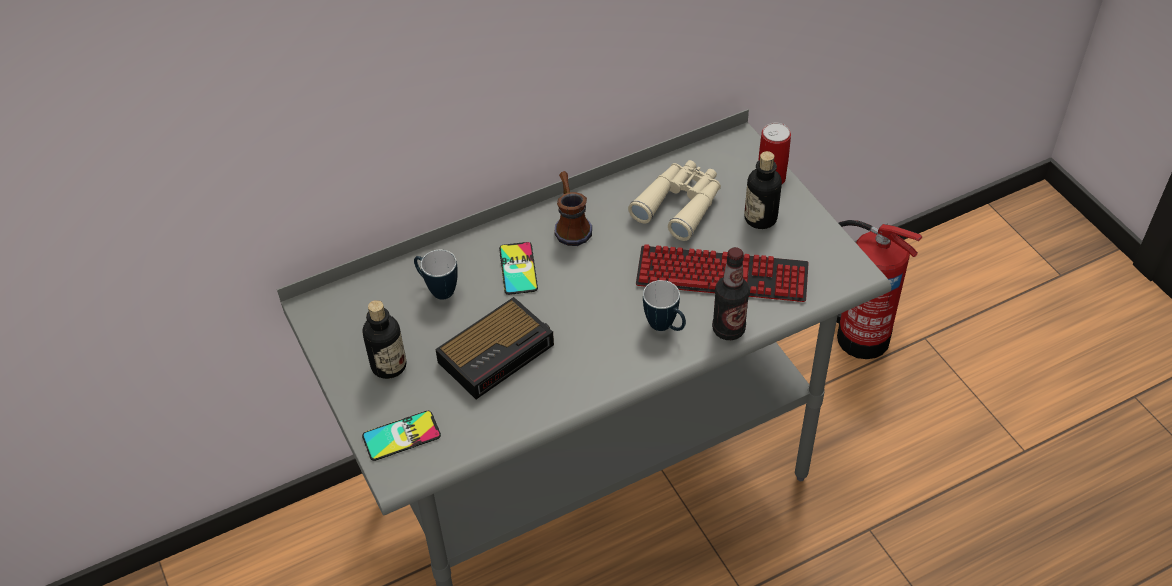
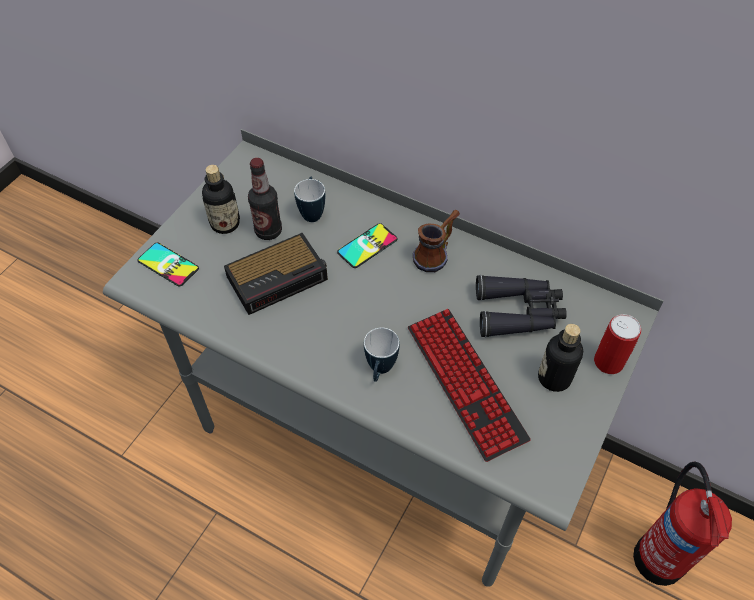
camera: 55 degrees right, 5 degrees up
(498, 352) = (279, 277): alarm clock -> alarm clock turned 45 degrees counterclockwise
(680, 204) = (519, 312): beige binoculars -> black binoculars
(728, 329) = (410, 418): bottle -> bottle (268, 231)

